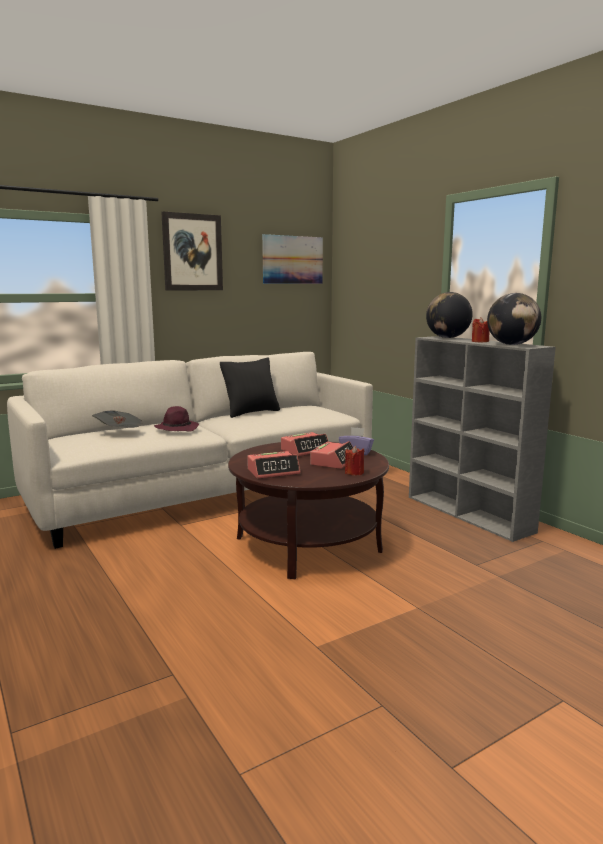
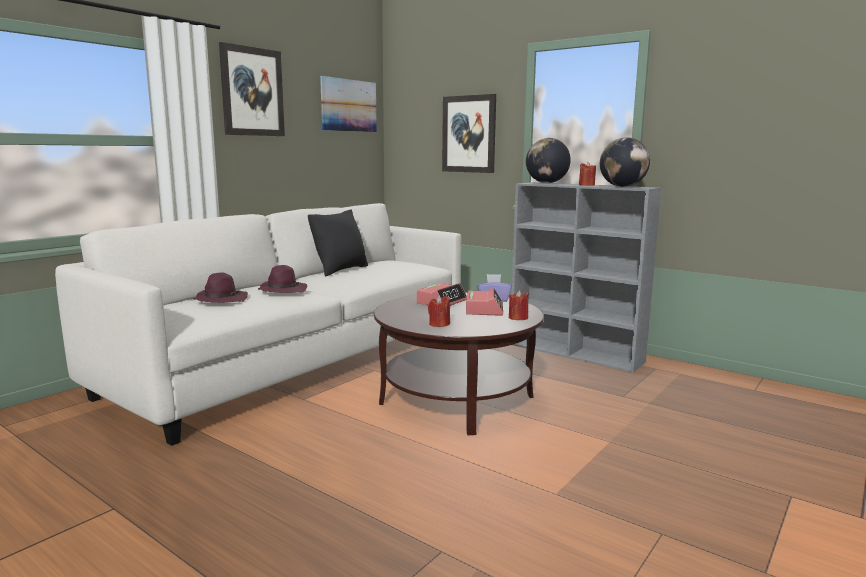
camera: 20 degrees left, 0 degrees up
(120, 433) = (220, 300): newspaper -> purple hat
(273, 471) = (439, 324): alarm clock -> red candle
(396, 286) = (469, 134): none -> picture

